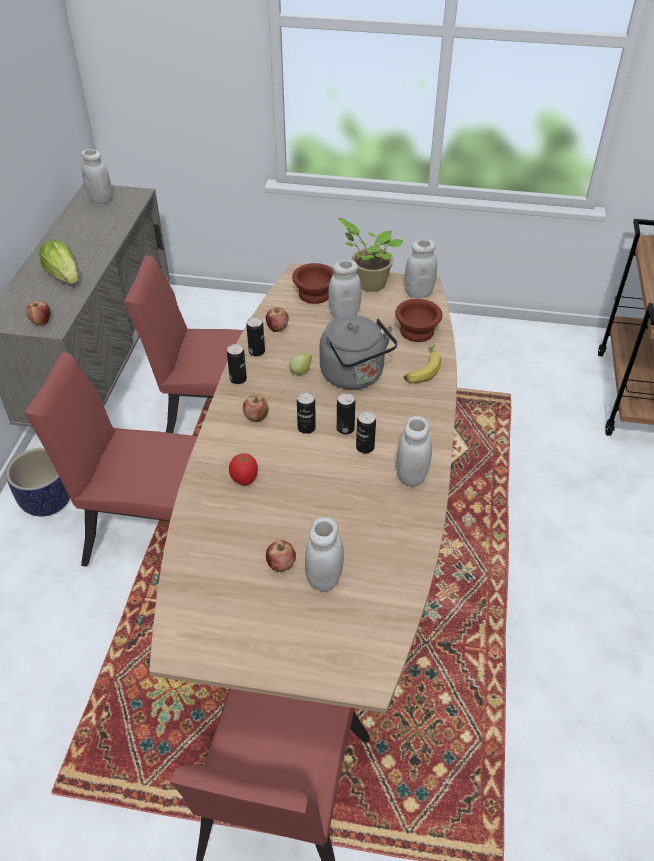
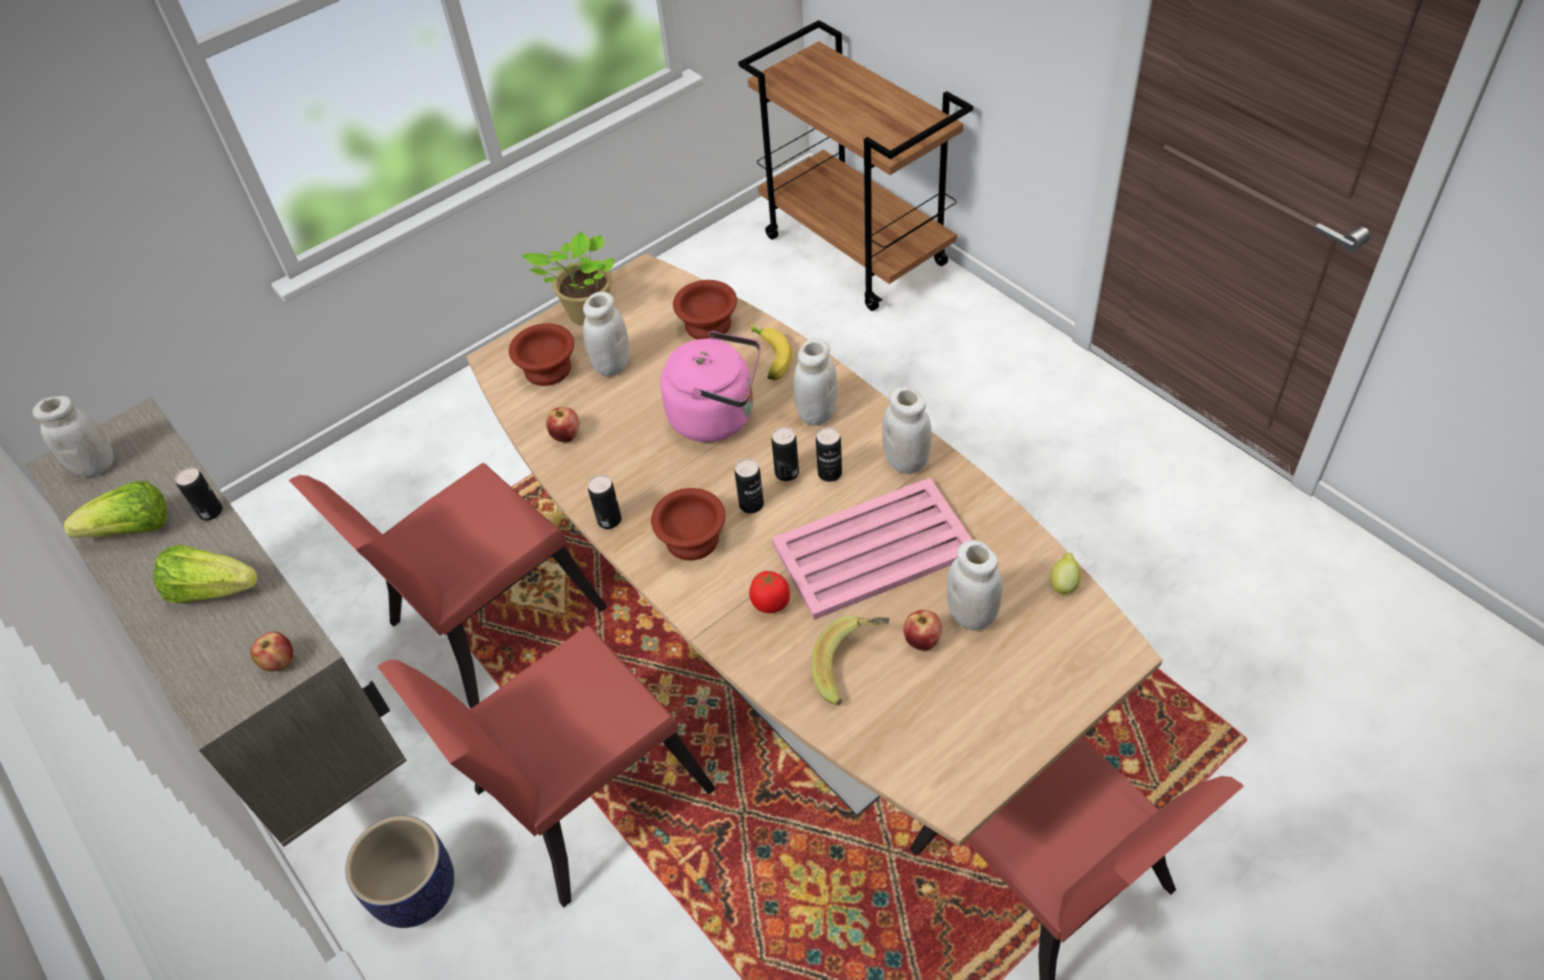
camera: 45 degrees left, 5 degrees up
(76, 233) = (133, 530): none -> lettuce
(232, 543) = (852, 667): none -> banana
(256, 351) = (583, 477): can -> can (210, 512)
(256, 418) = (690, 539): apple -> brown bowl
(301, 371) = (660, 457): lemon -> lemon (1063, 584)
(327, 500) = (872, 549): none -> pink tray
(355, 376) = (718, 416): grey kettle -> pink kettle
(418, 293) = (651, 285): white jar -> white jar (816, 413)

